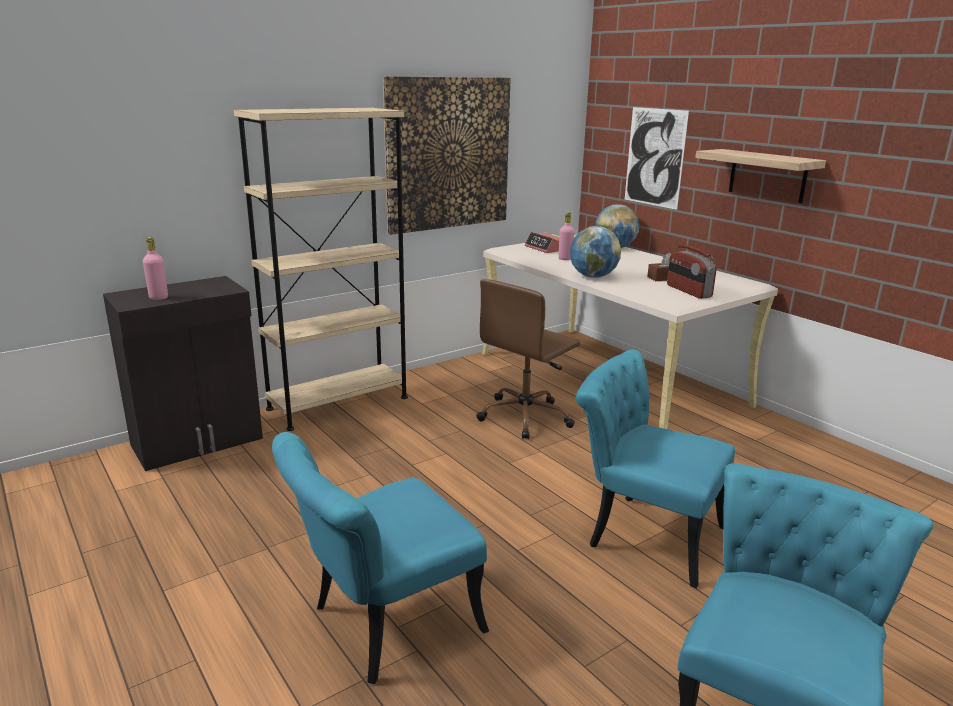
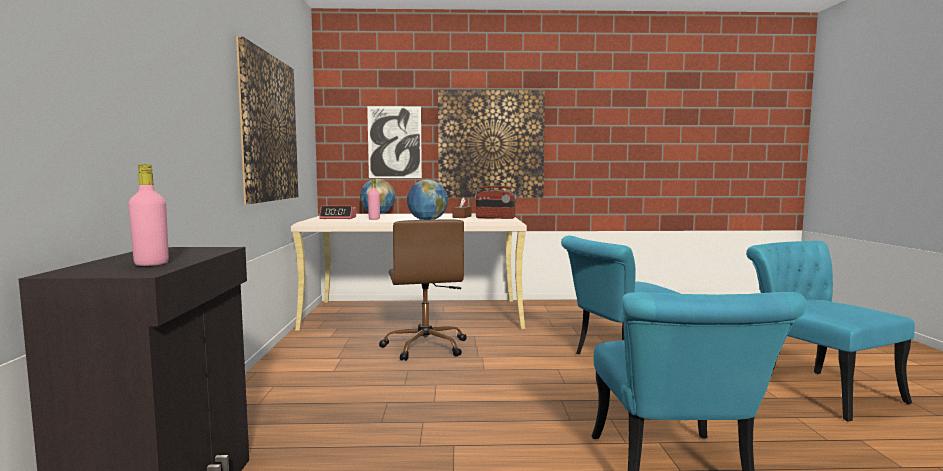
camera: 55 degrees left, 15 degrees down
(338, 403) = (255, 402): beige bookcase -> none
(767, 175) = (491, 144): shelf -> picture

